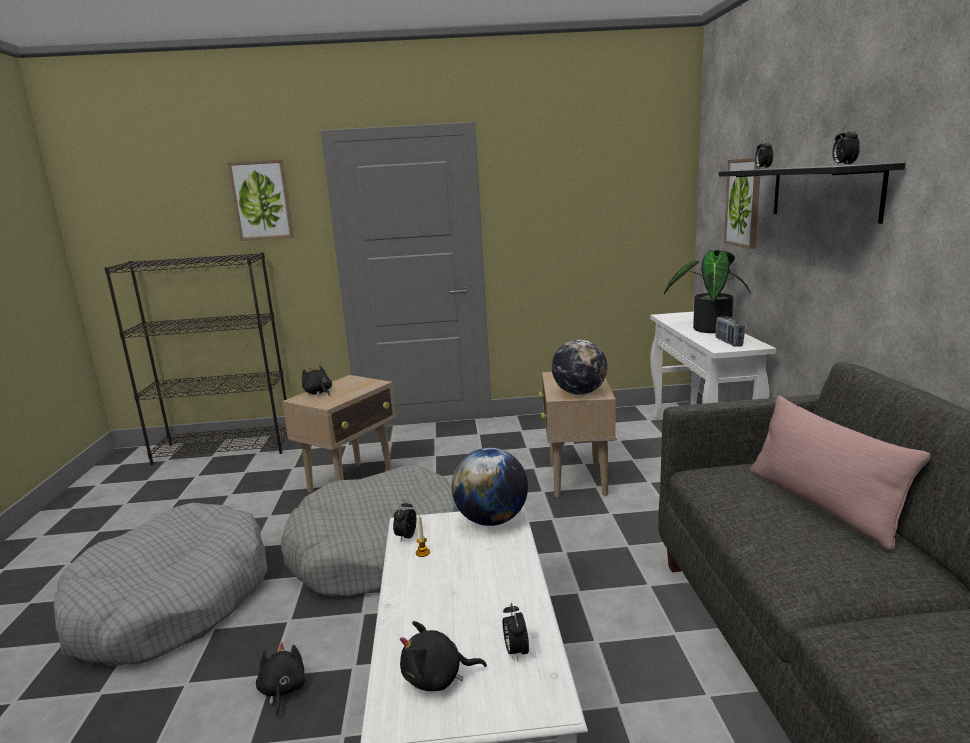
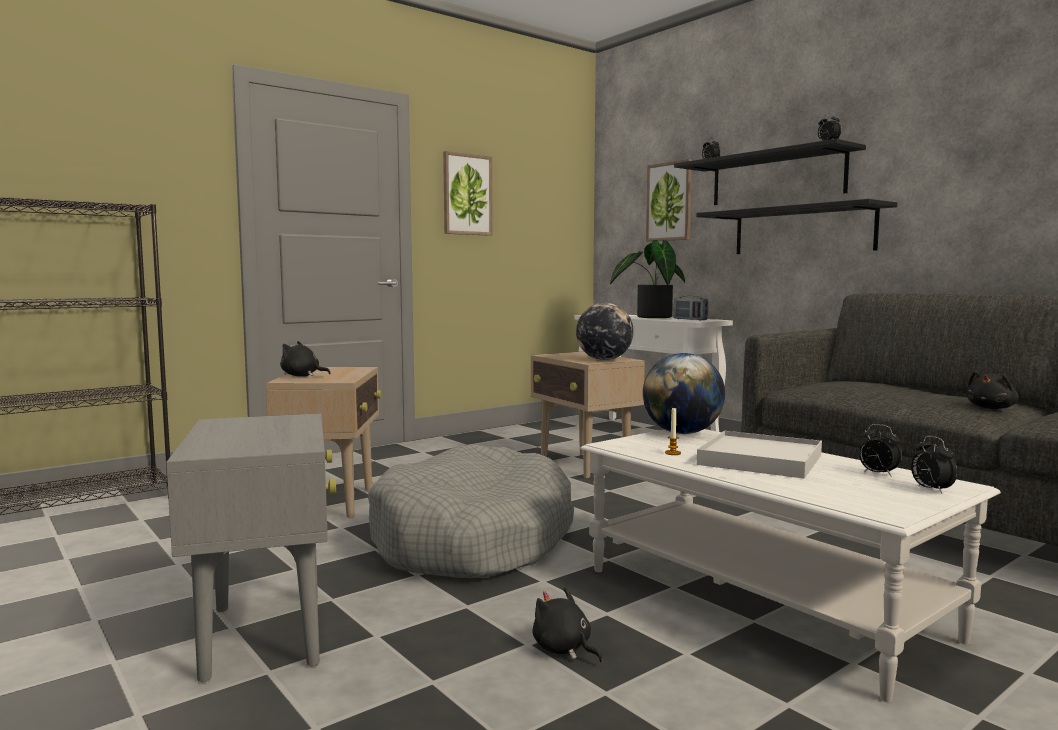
camera: 35 degrees left, 10 degrees down
(172, 602) = (265, 635): grey dog bed -> grey side table
(262, 200) = (141, 138): picture -> picture (467, 194)
(406, 536) = (632, 449): alarm clock -> alarm clock (930, 490)
(437, 678) = (862, 493): black plush toy -> black plush toy (992, 408)
(466, 588) = (760, 460): none -> white tray
(821, 504) = (900, 389): pink pillow -> none
(840, 261) = (802, 231): none -> black shelf

